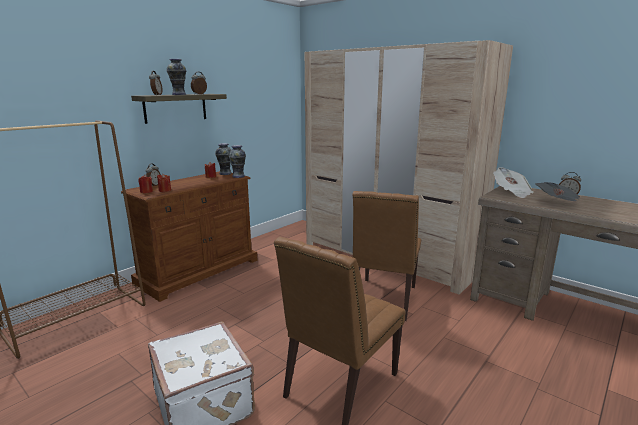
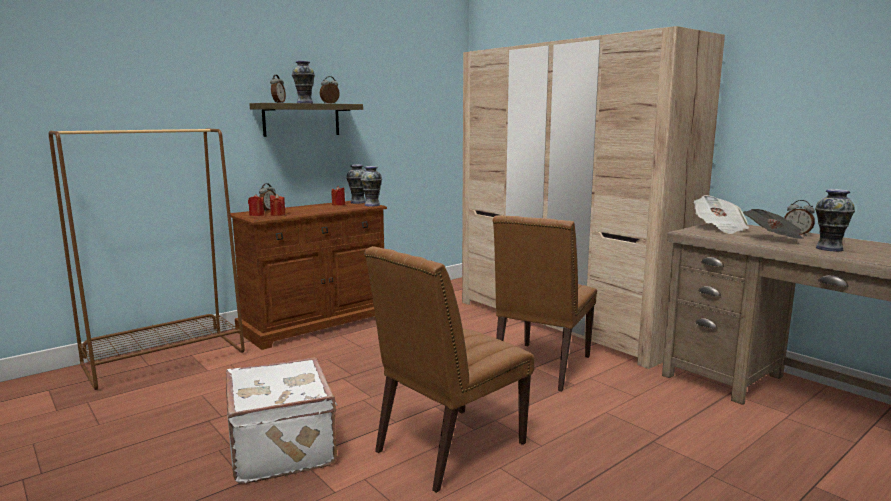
camera: 10 degrees right, 5 degrees down
(600, 211) = (829, 248): none -> vase

